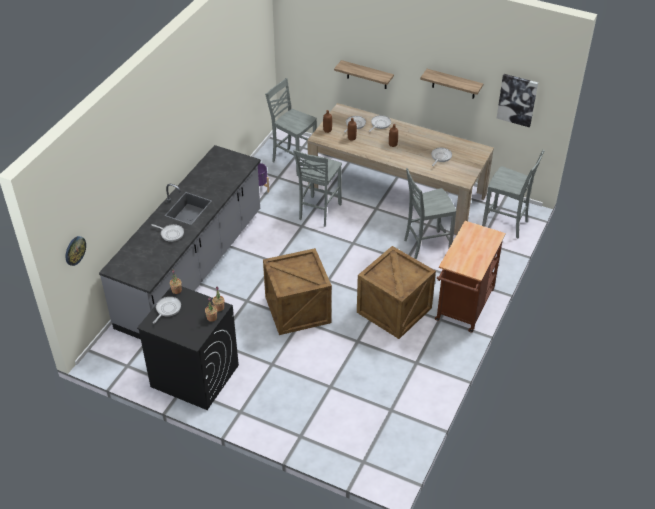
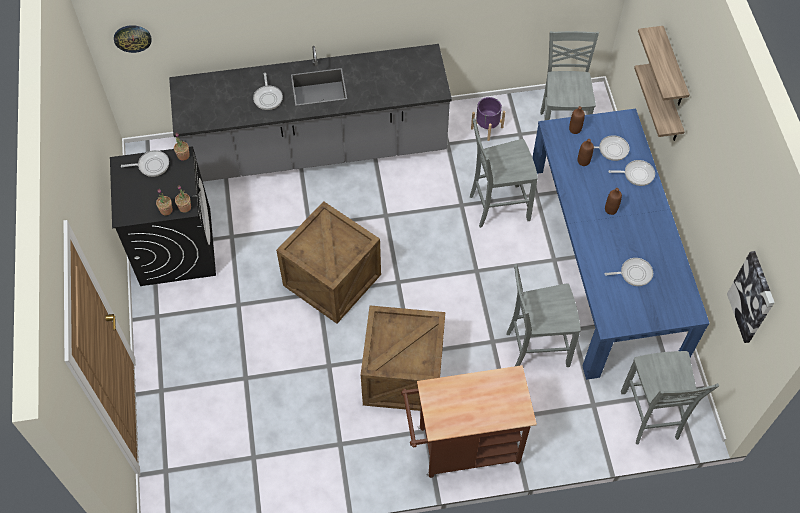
camera: 55 degrees right, 15 degrees up
(397, 191) = (604, 263): beige dining table -> blue dining table
(426, 245) = (535, 348): grey chair -> grey chair turned 45 degrees counterclockwise
(454, 84) = (717, 206): shelf -> shelf (673, 69)

